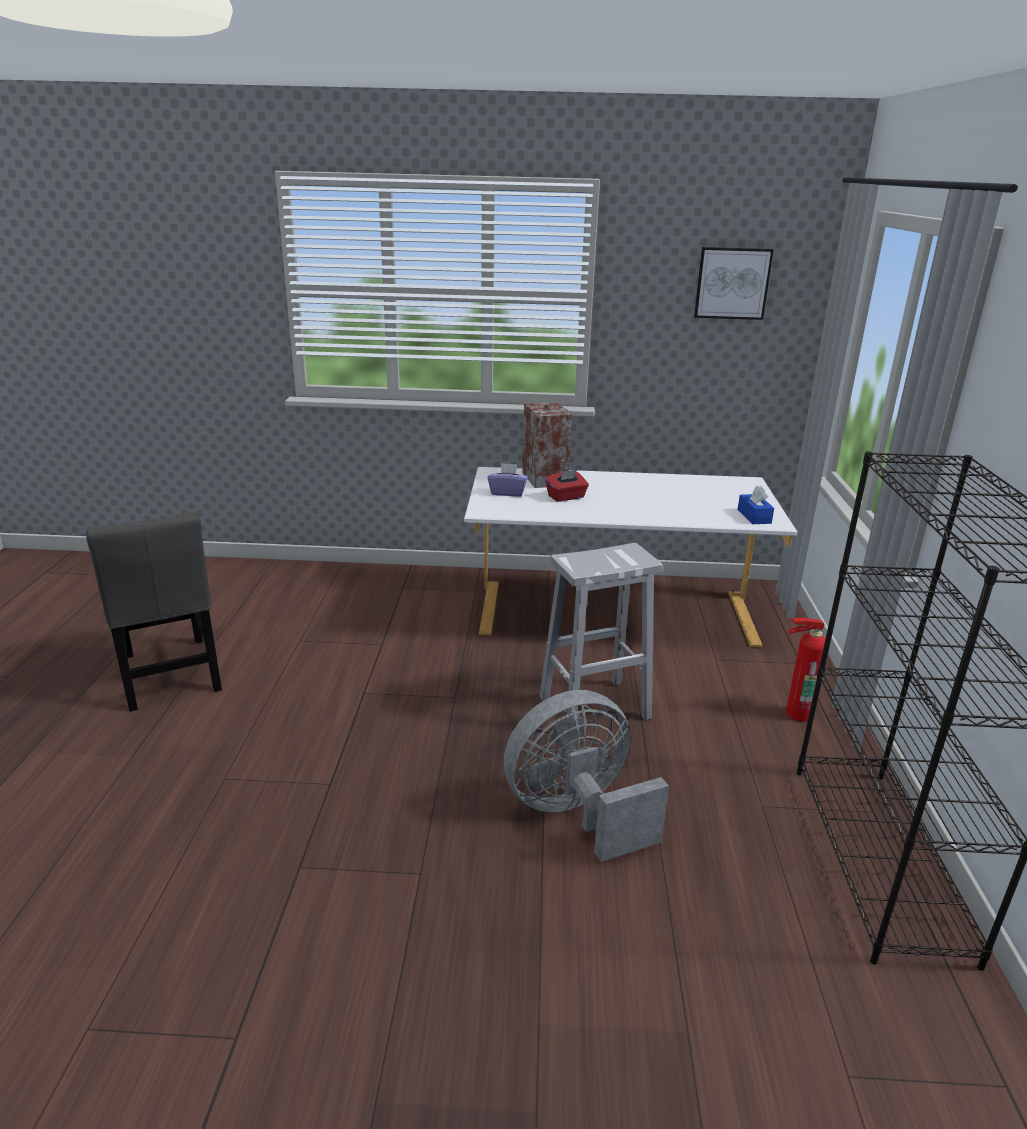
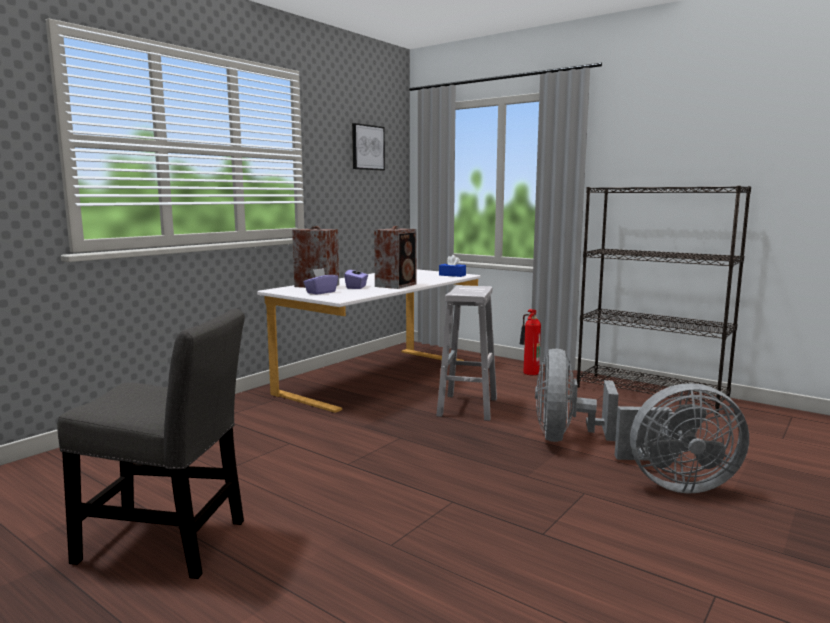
camera: 55 degrees left, 15 degrees down
(514, 952) = (674, 483): none -> grey fan
(566, 497) = (356, 287): red tissue box -> purple tissue box
(615, 510) = (397, 285): none -> speaker

